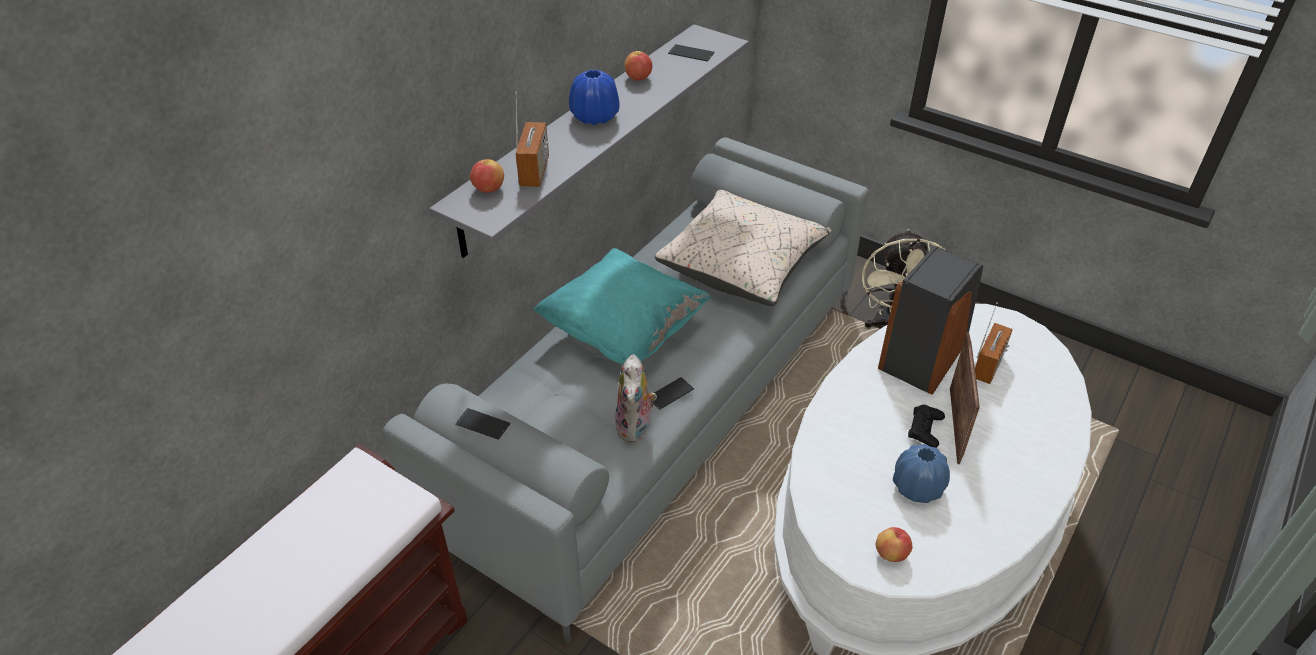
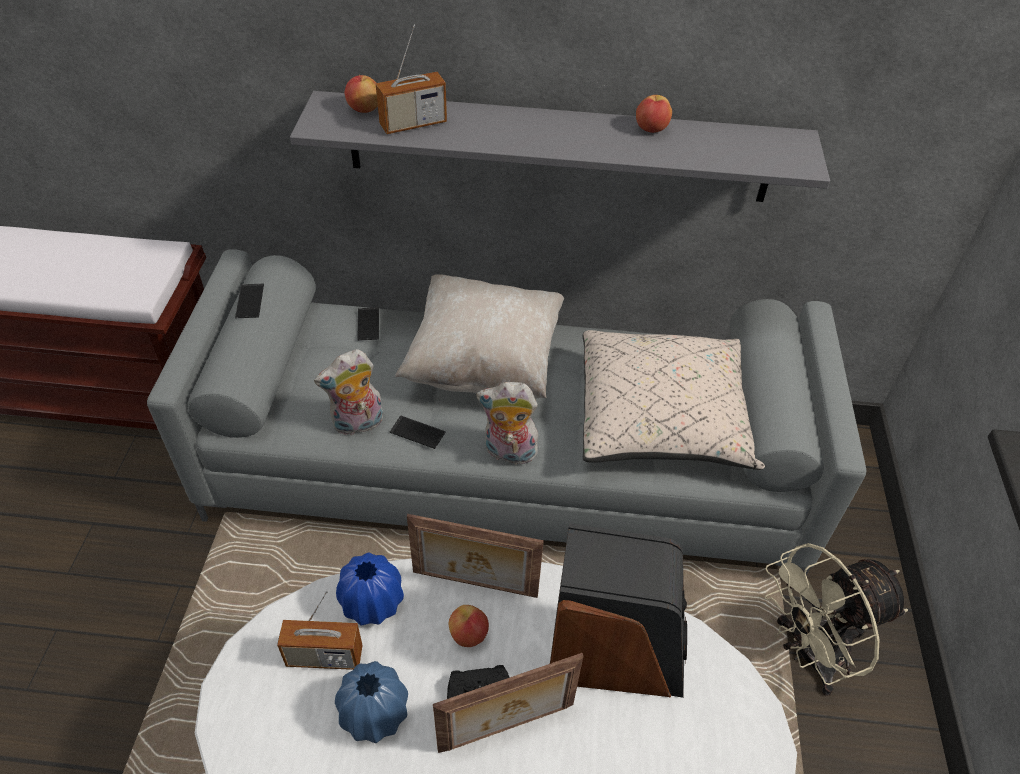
camera: 60 degrees right, 5 degrees up
(595, 117) = (544, 127): blue vase -> blue vase (372, 602)
(623, 331) = (484, 363): turquoise pillow -> beige pillow
(691, 53) = (746, 147): phone -> phone (368, 324)
(722, 352) = (508, 453): none -> plush toy
(841, 403) = (474, 586): none -> picture frame
(891, 553) = (257, 714): apple -> apple (468, 634)
(988, 366) = (646, 740): radio -> radio (324, 657)

